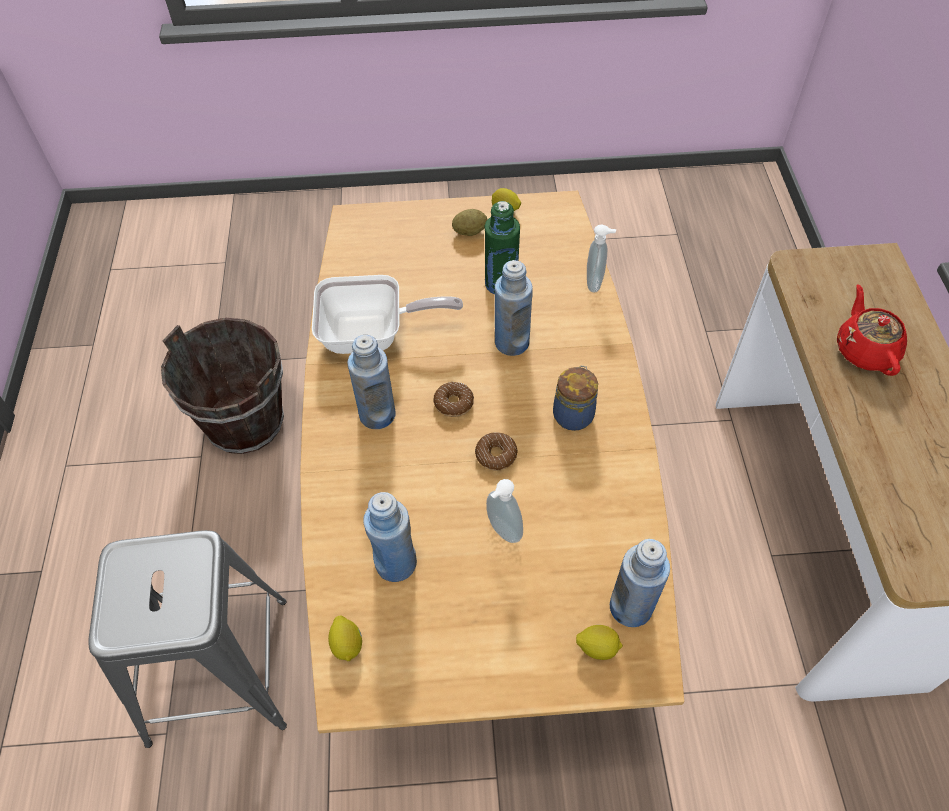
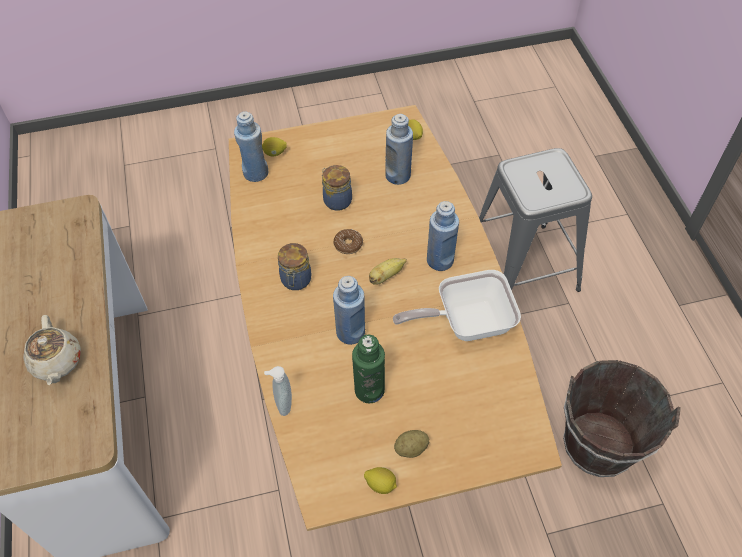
camera: 170 degrees right, 0 degrees up
(454, 403) = (386, 276): donut -> banana
(502, 531) = (336, 200): soap dispenser -> jar
(865, 350) = (57, 362): red teapot -> beige teapot

